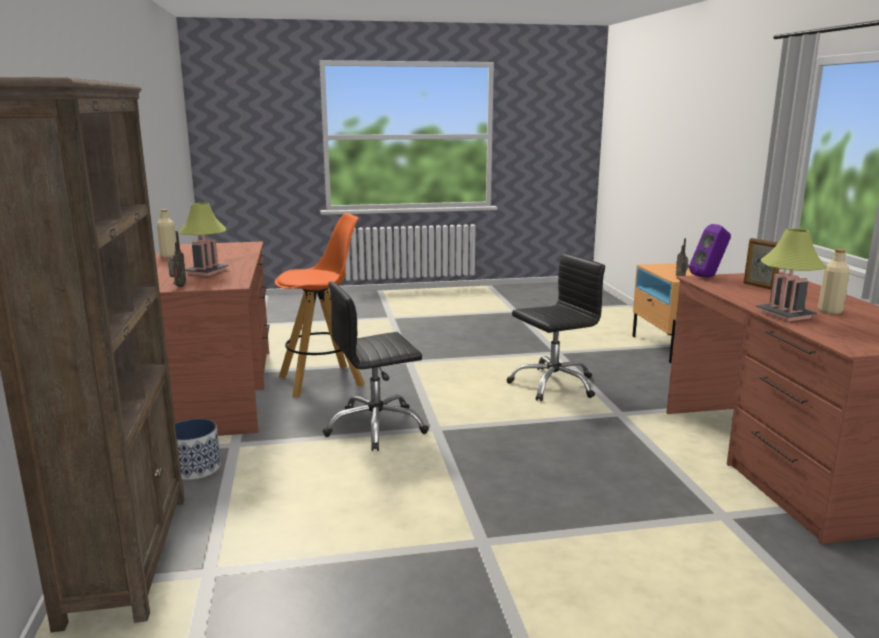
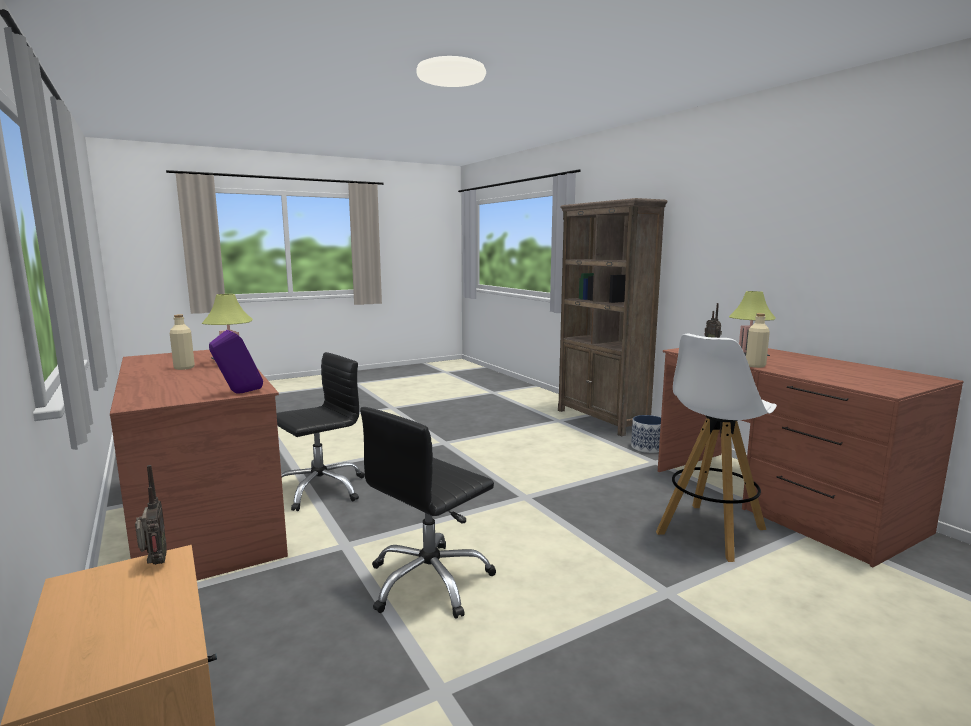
camera: 160 degrees right, 5 degrees down
(169, 256) = (864, 367): beige bottle -> beige bottle (755, 366)
(322, 381) = (710, 531): orange stool -> white stool
(376, 427) = (576, 489): black office chair -> black office chair (320, 489)
(759, 286) = (198, 386): picture frame -> none

